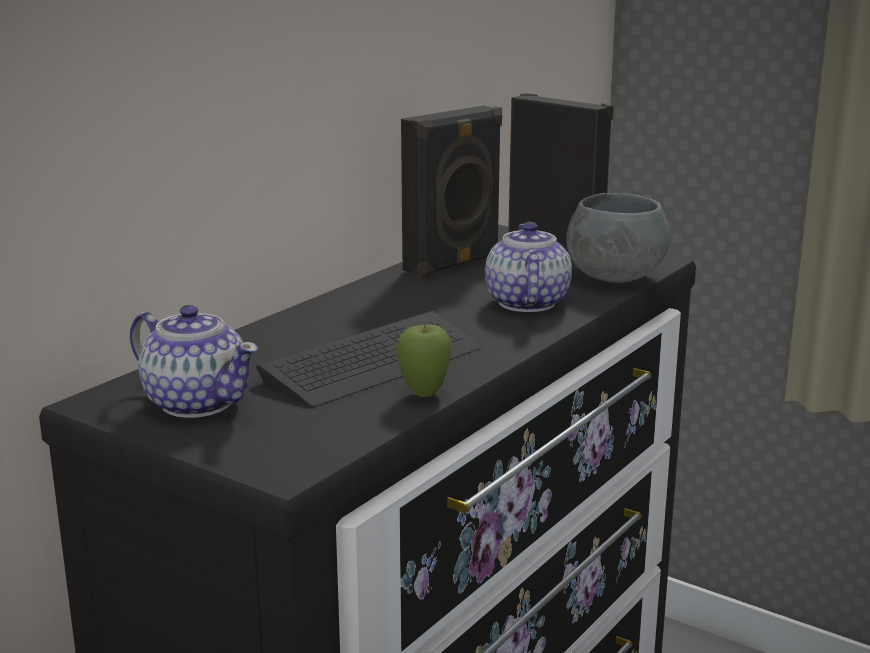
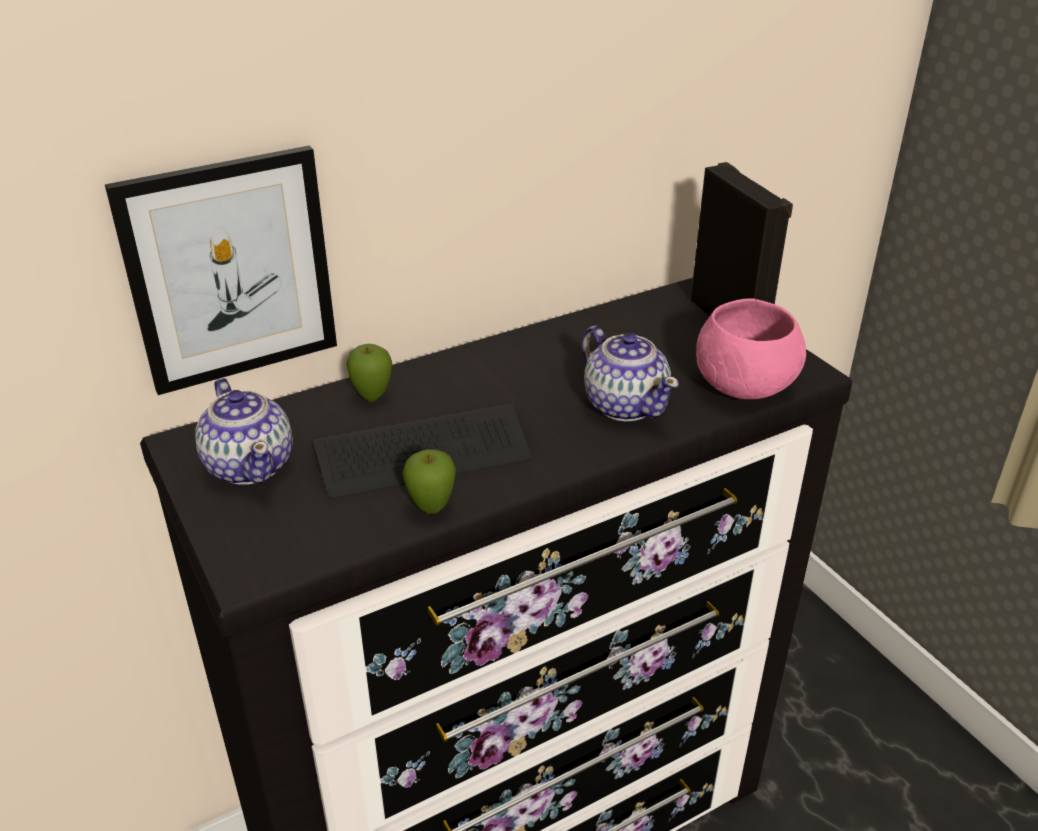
camera: 25 degrees right, 15 degrees up
(121, 202) = (230, 270): none -> picture
(274, 338) = (372, 397): none -> apple
(454, 264) = (606, 331): black speaker -> none
(526, 303) = (625, 404): teapot -> teapot turned 120 degrees clockwise
(614, 277) = (743, 387): grey bowl -> pink bowl

